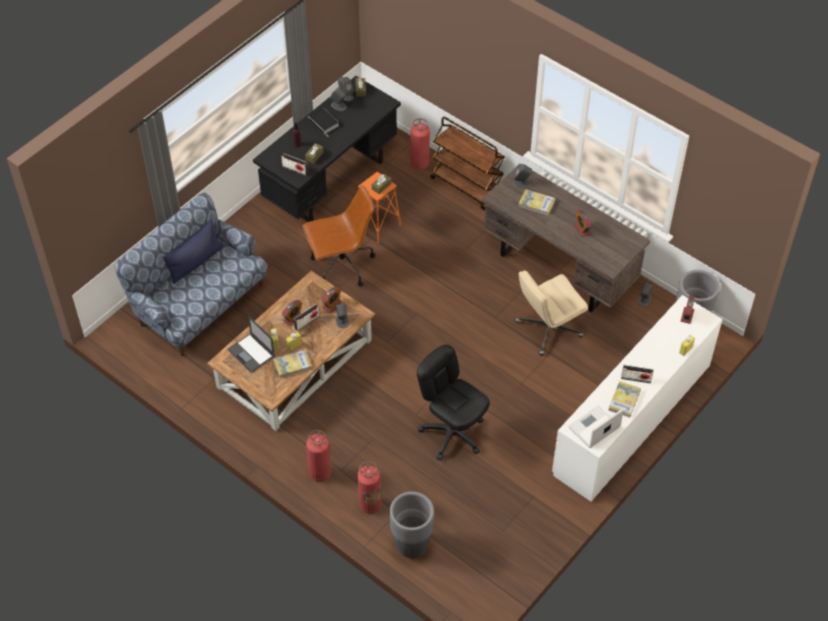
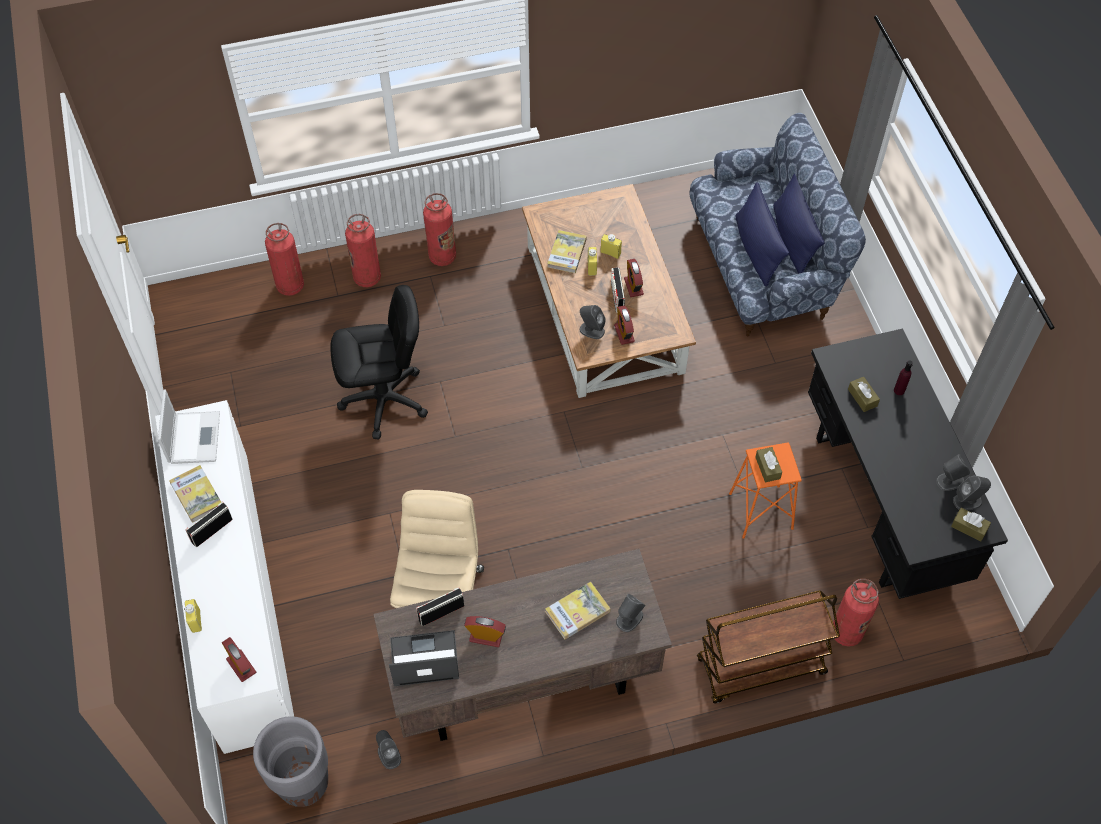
camera: 125 degrees right, 5 degrees up
(217, 275) = (757, 249): none -> blue pillow
(251, 353) = (613, 226): laptop -> laptop (423, 659)
(295, 169) = (850, 363): radio -> radio (441, 612)
(324, 123) = (923, 443): book -> none
(341, 266) = (719, 432): brown office chair -> none
(412, 545) = (290, 286): grey planter -> fire extinguisher

